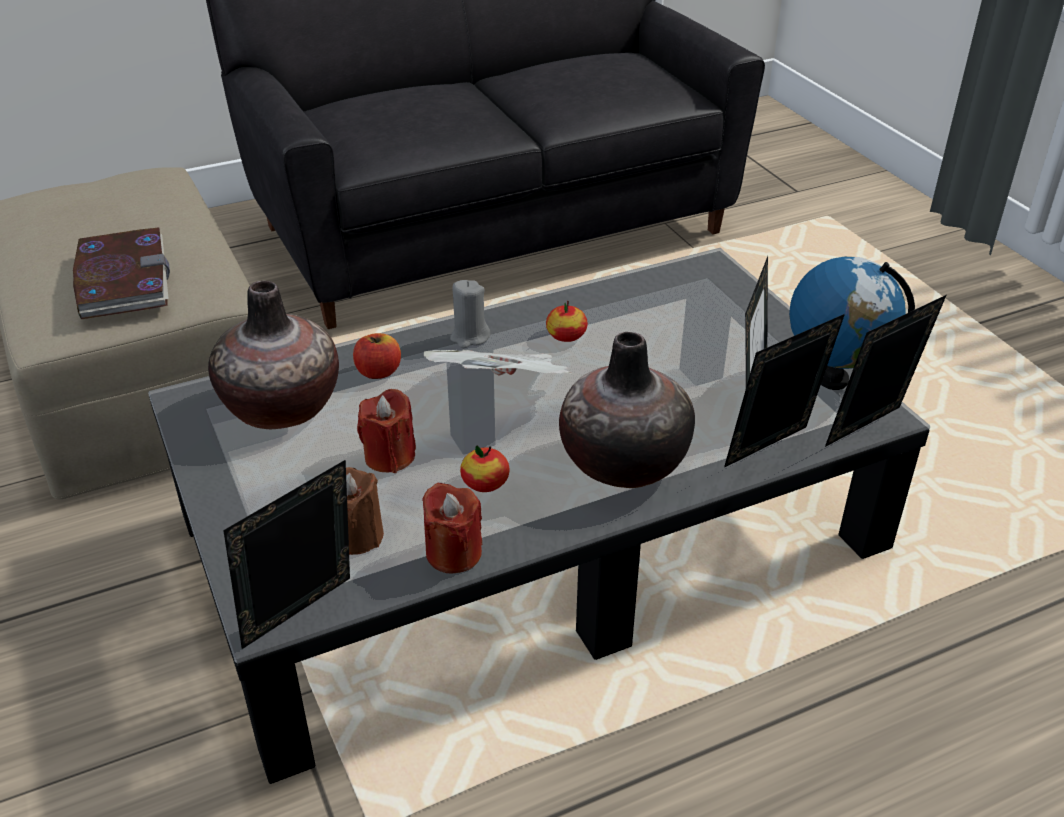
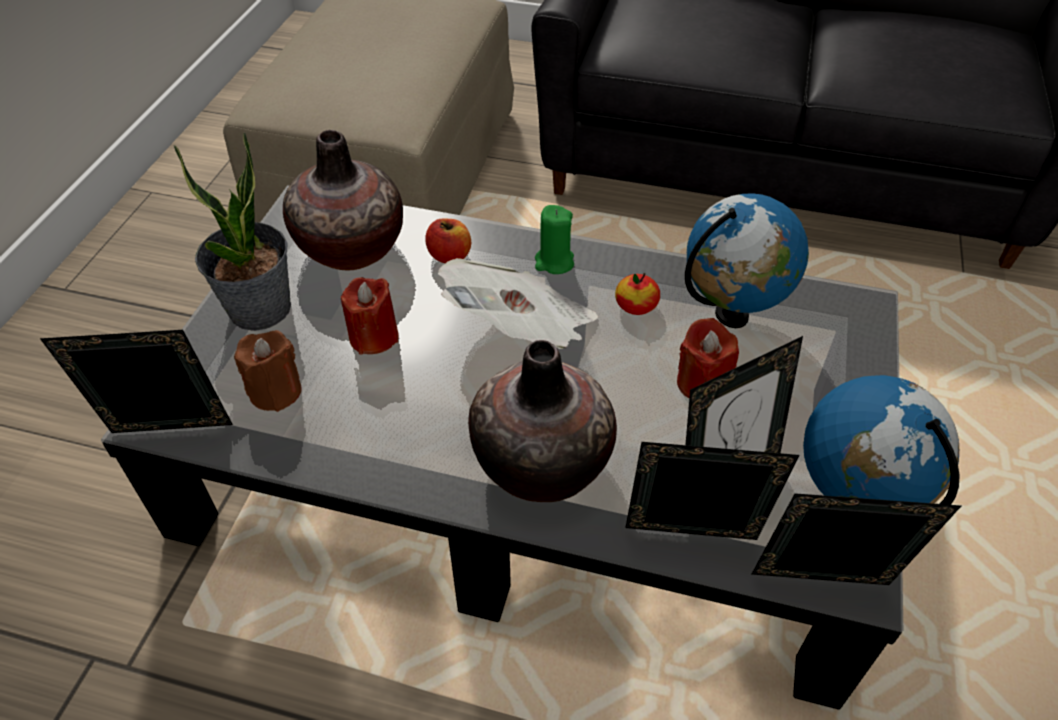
camera: 40 degrees right, 10 degrees up
(122, 279) = (344, 82): book -> none
(258, 490) = (260, 309): none -> potted plant
(453, 553) = (320, 454): red candle -> red candle (702, 383)
(469, 337) = (554, 262): grey candle -> green candle
(485, 483) = (412, 407): apple -> none
(637, 310) = (731, 315): none -> globe

